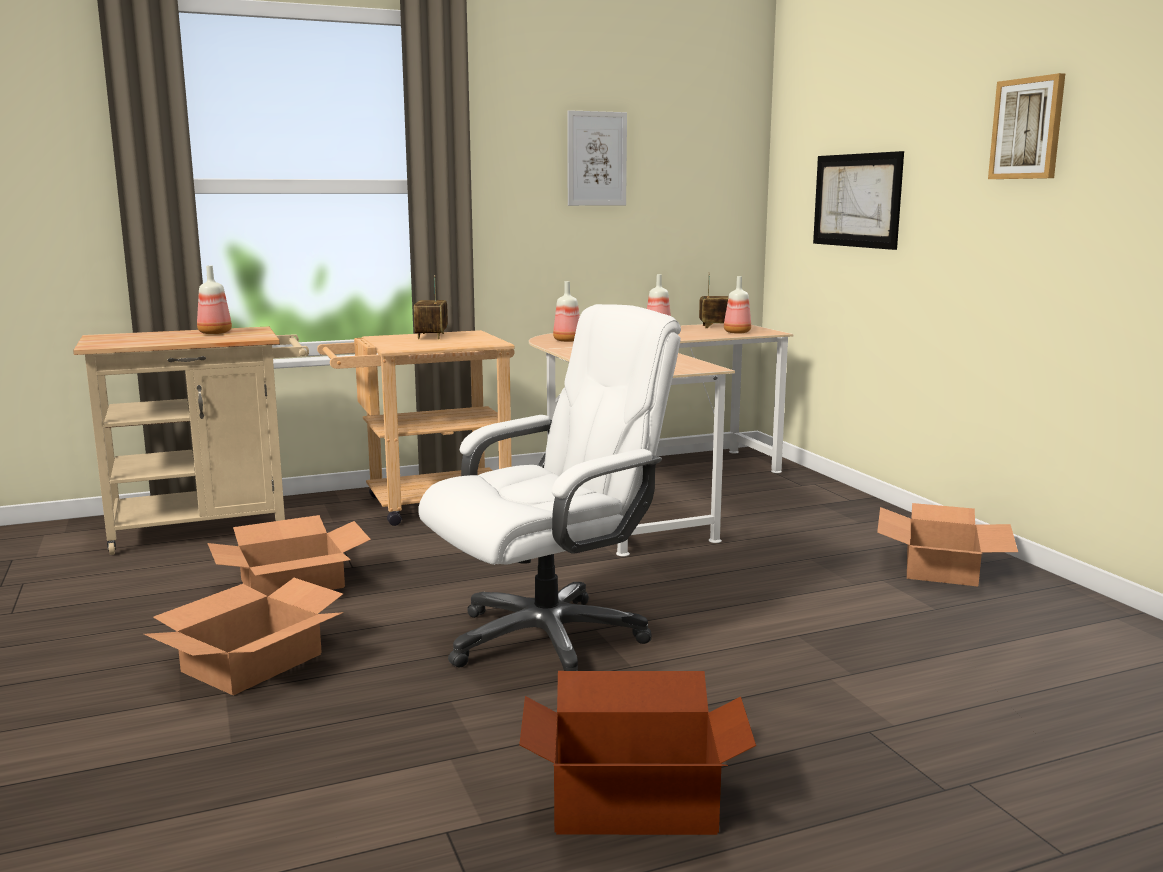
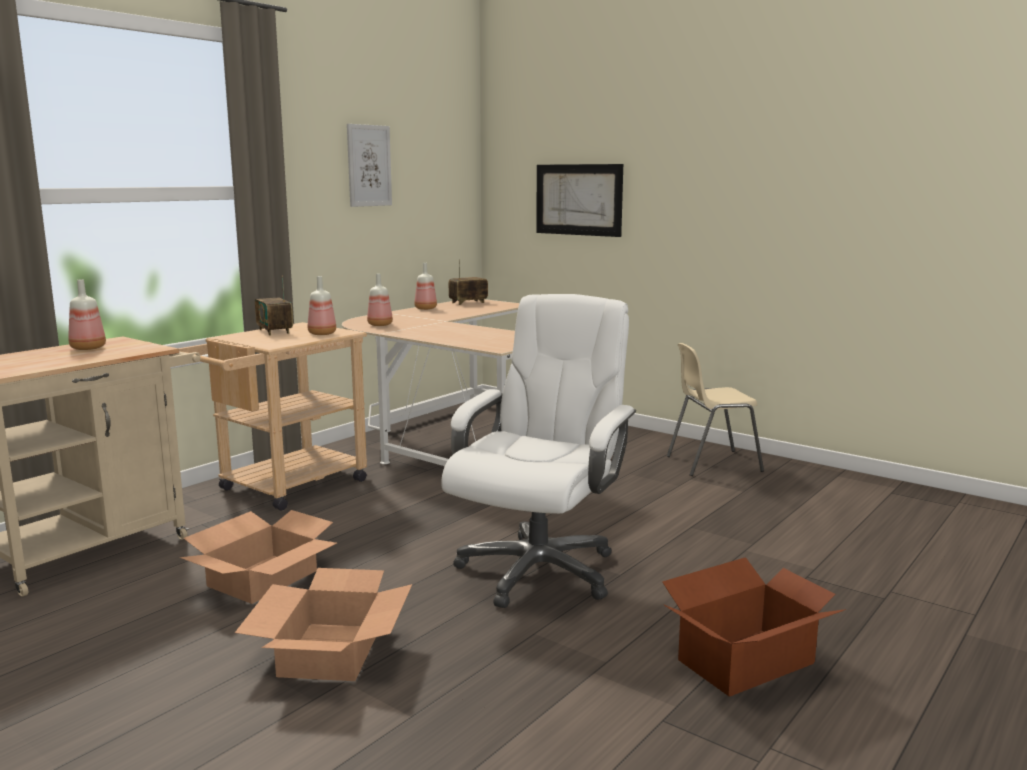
camera: 30 degrees left, 0 degrees up
(737, 332) = (492, 306): bottle -> bottle (322, 334)
(941, 567) = (712, 463): cardboard box -> beige chair
(1027, 128) = (733, 152): picture -> none

